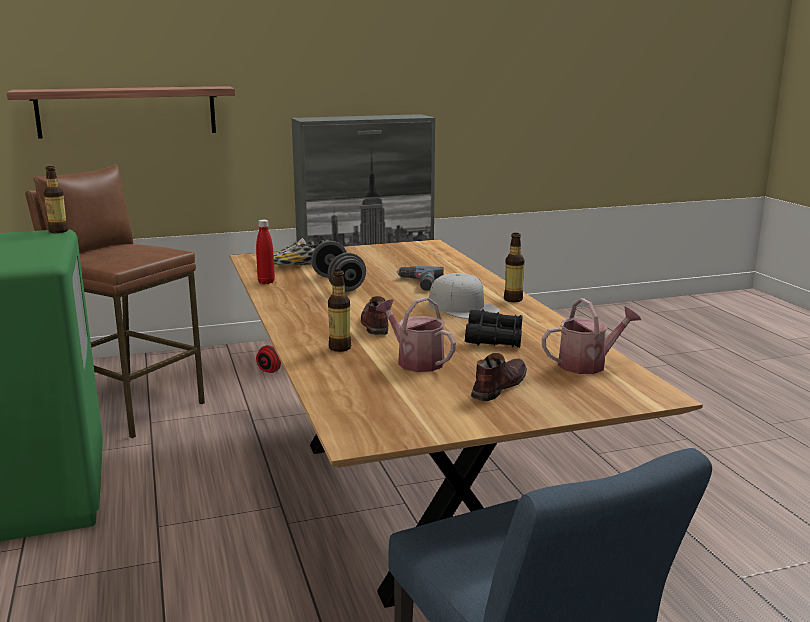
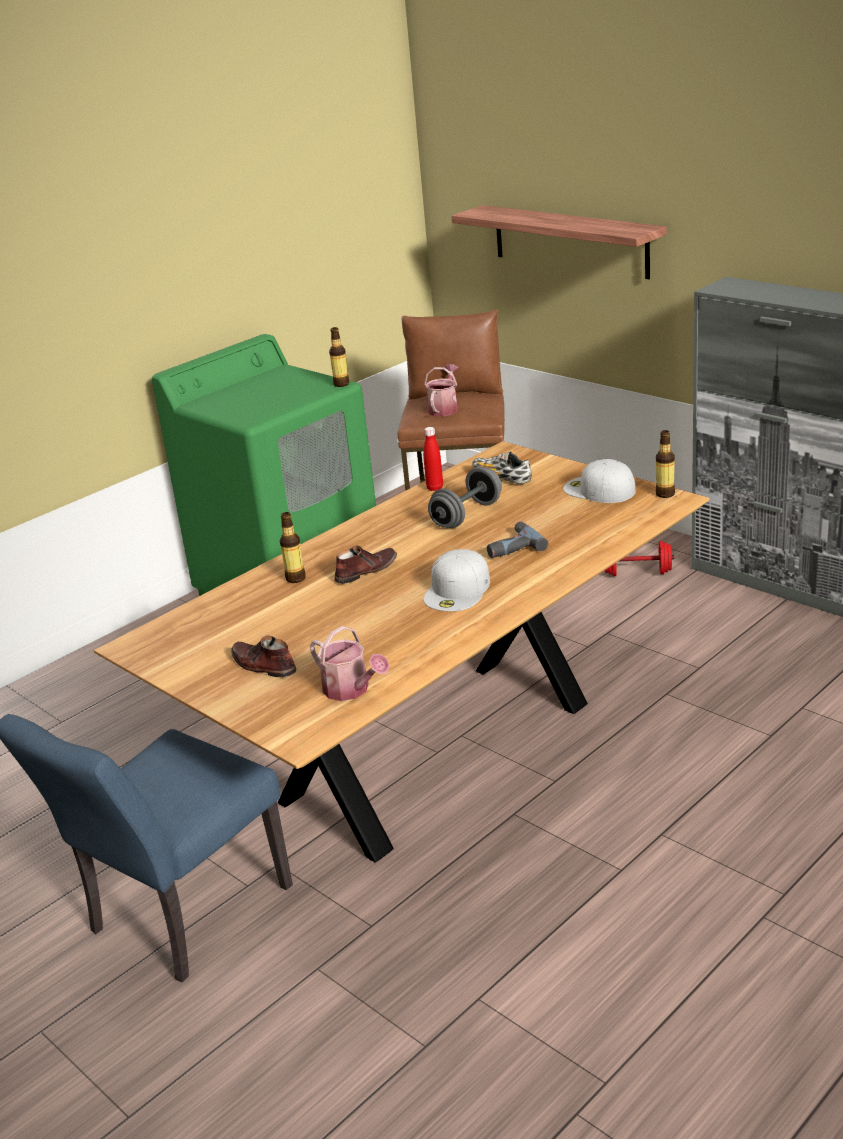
camera: 65 degrees right, 10 degrees up
(374, 253) = (598, 490): none -> white cap
(415, 361) = (292, 616): watering can -> watering can (444, 408)
(494, 338) = (381, 630): black binoculars -> none
(498, 386) = (263, 665): brown shoe -> brown shoe turned 150 degrees counterclockwise
(513, 299) = (511, 604): bottle -> bottle (665, 494)

